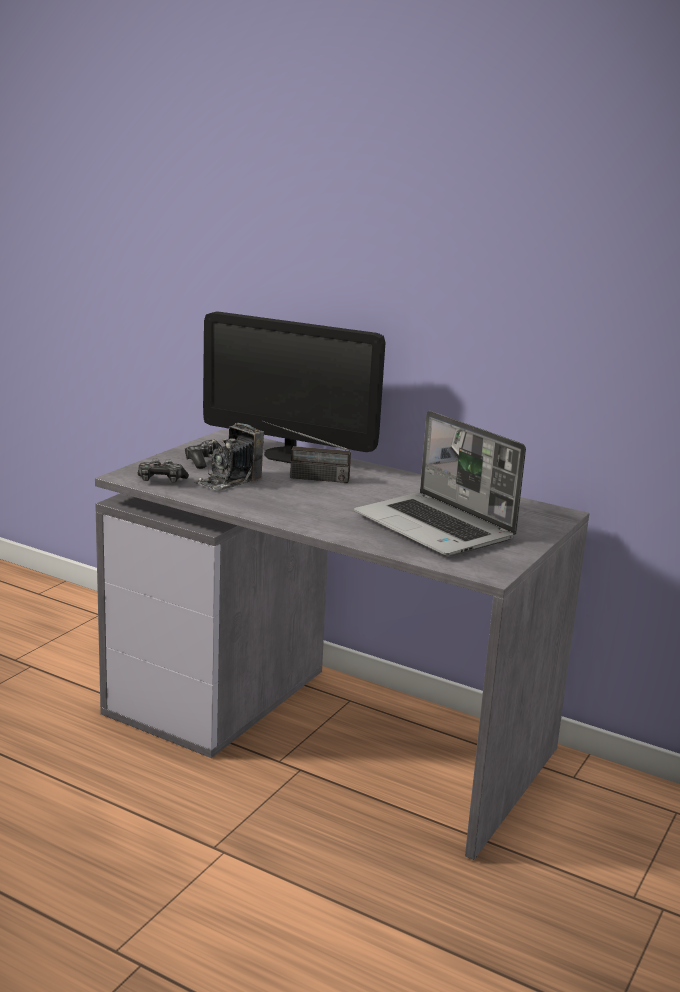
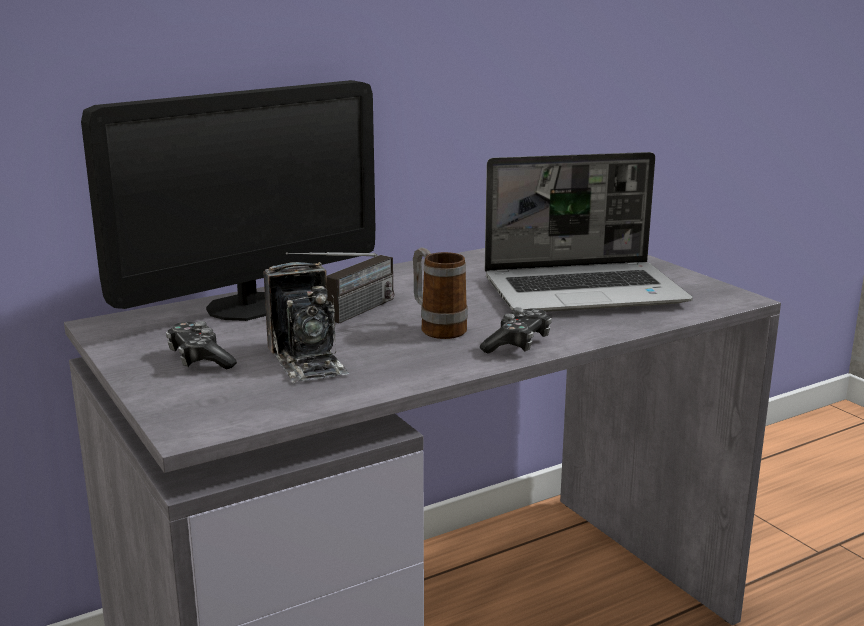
camera: 60 degrees left, 0 degrees up
(161, 480) = (249, 405): game controller -> game controller (518, 344)
(312, 500) = (437, 328): none -> mug

